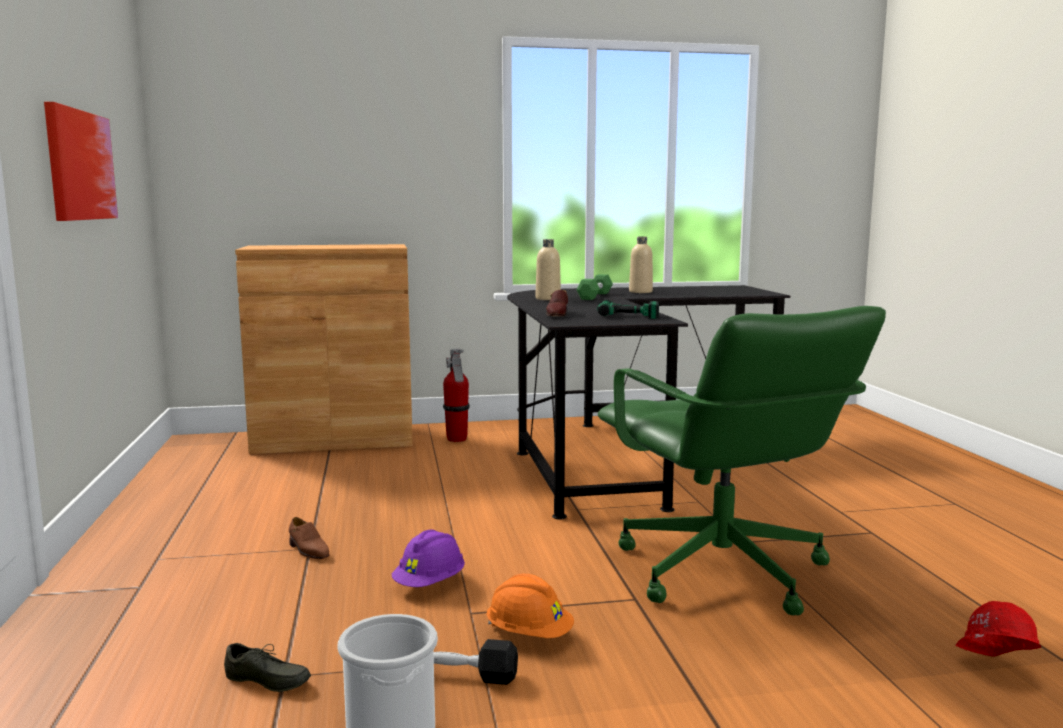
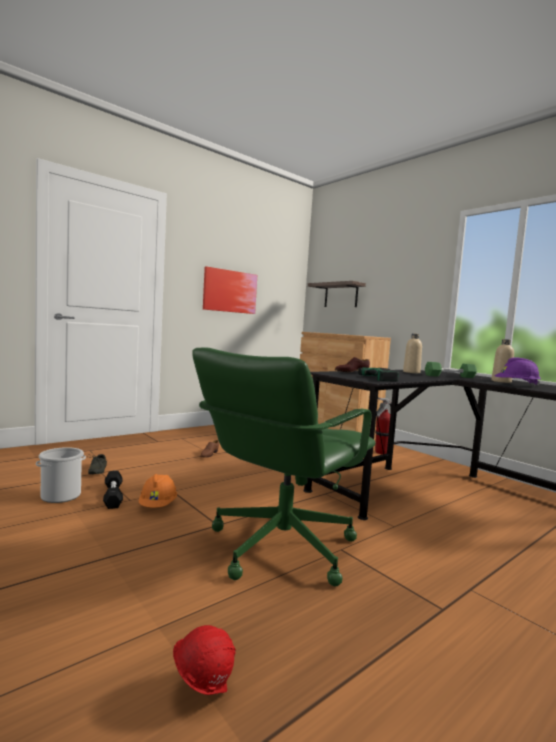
camera: 60 degrees right, 5 degrees down
(265, 165) = (341, 295): none -> shelf
(430, 584) = (195, 478): purple hard hat -> purple hard hat (516, 385)

